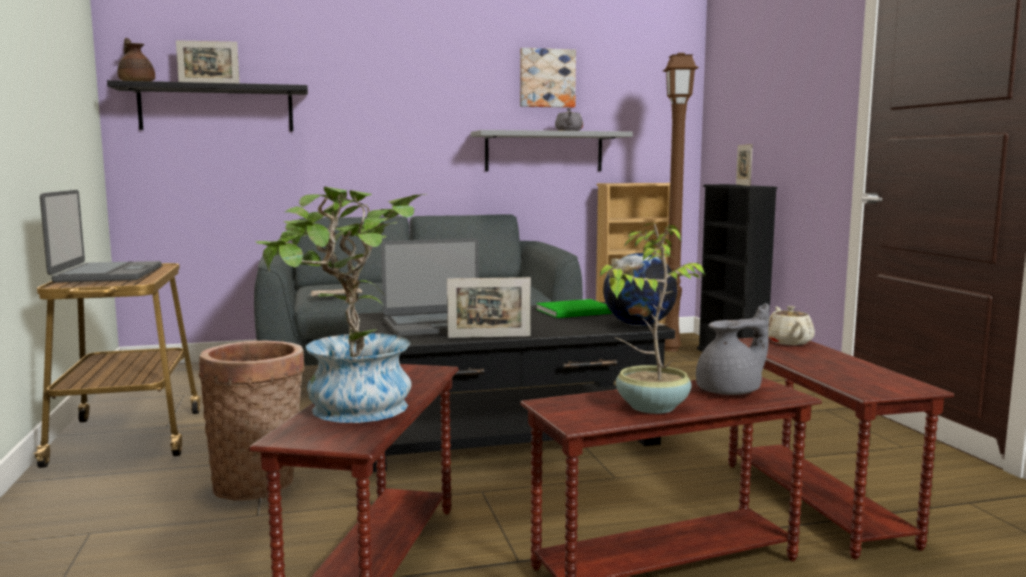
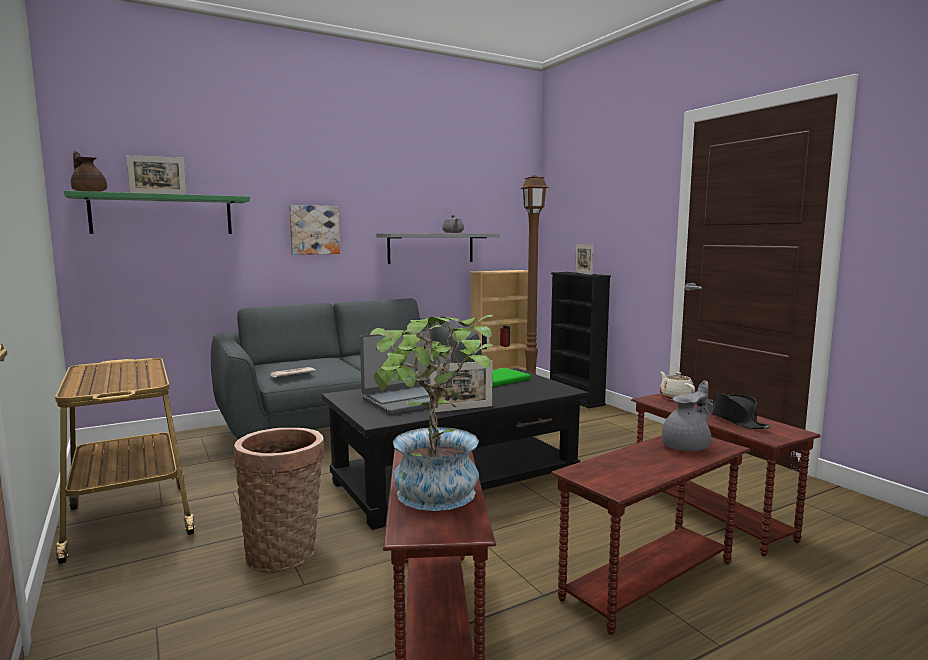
camera: 15 degrees left, 0 degrees up
(107, 274) = (108, 375): laptop -> none
(216, 108) = (162, 215): black shelf -> green shelf
(547, 78) = (432, 191): picture -> picture (314, 230)
(639, 325) = (559, 389): globe -> none
(650, 407) = (649, 467): potted plant -> none
(842, 369) = (734, 419): none -> black hat

